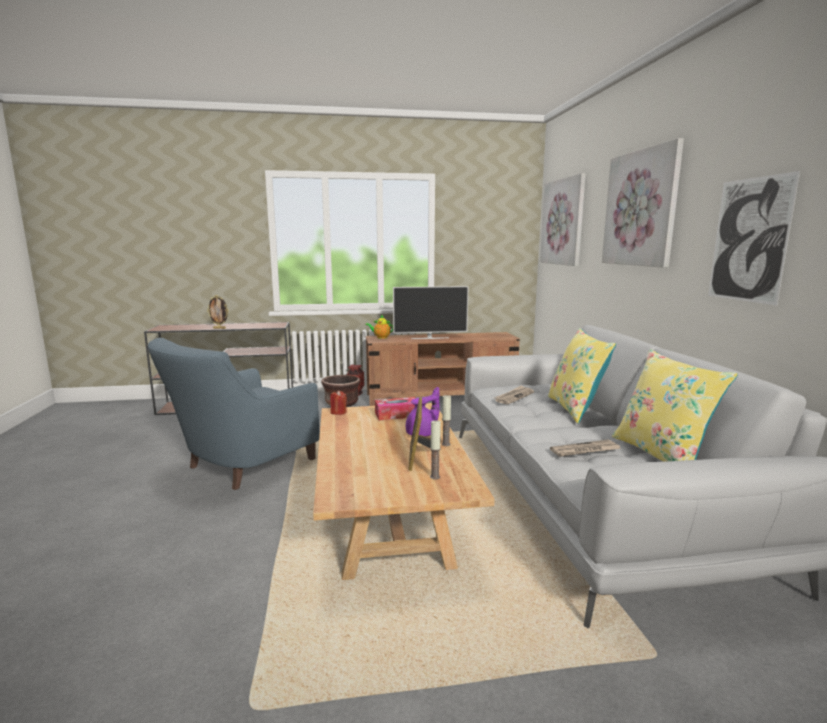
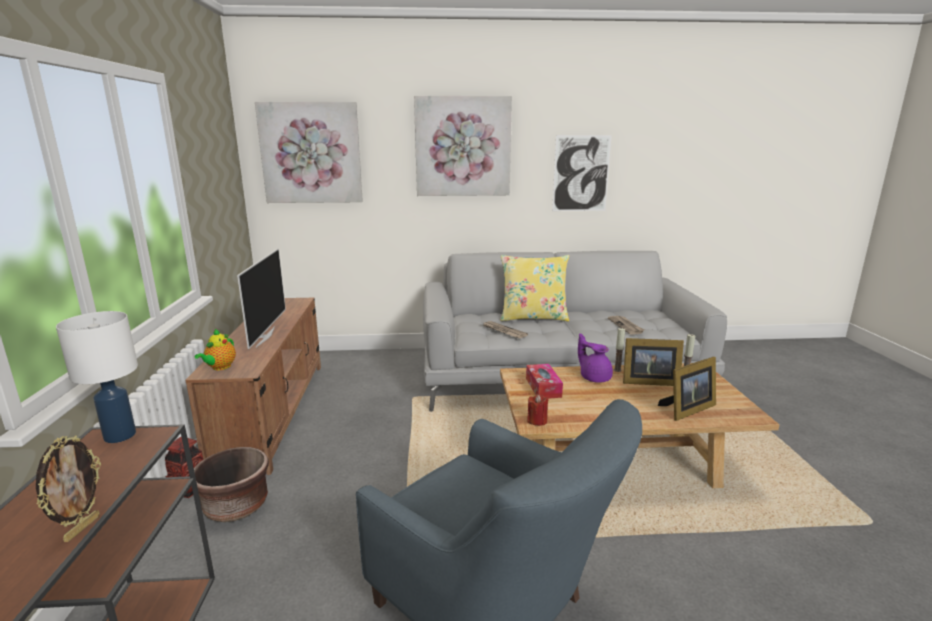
camera: 85 degrees left, 5 degrees up
(279, 324) = (120, 435): none -> white table lamp
(352, 467) = (687, 409): none -> picture frame
(662, 454) = (622, 311): yellow pillow -> none

